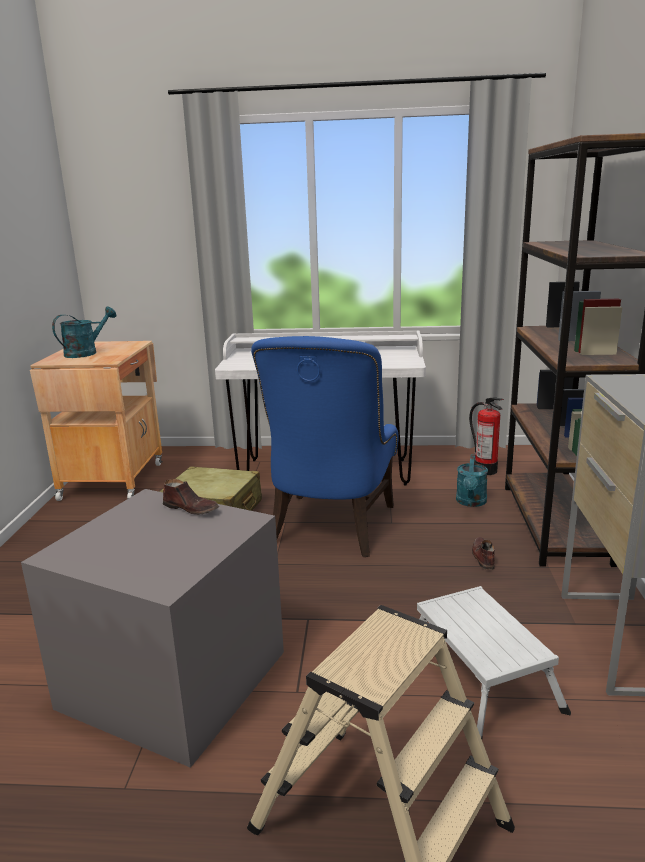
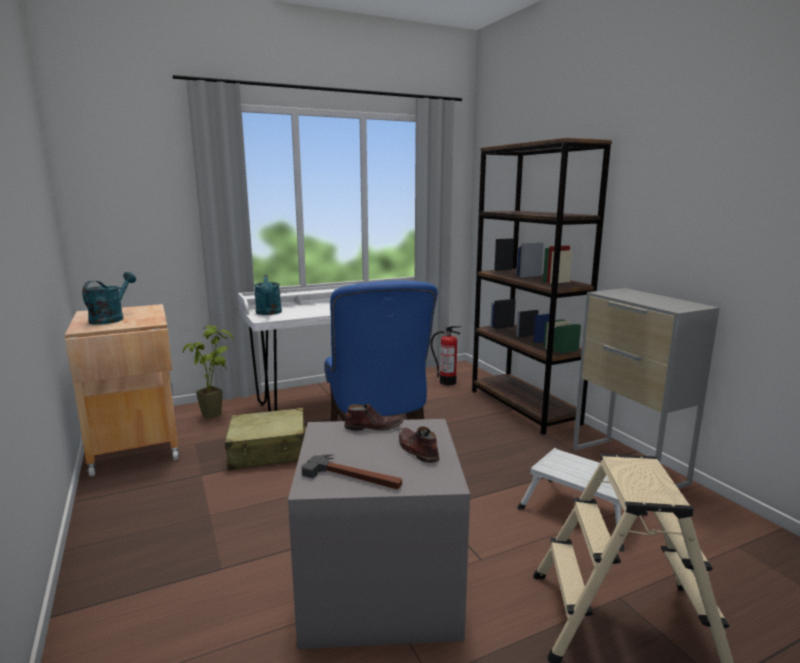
camera: 30 degrees left, 5 degrees down
(98, 556) = (354, 477): none -> hammer
(207, 462) = (218, 413): none -> potted plant
(471, 502) = (460, 404): turquoise watering can -> turquoise watering can (269, 313)
(482, 557) = (504, 437): brown shoe -> brown shoe (417, 450)

